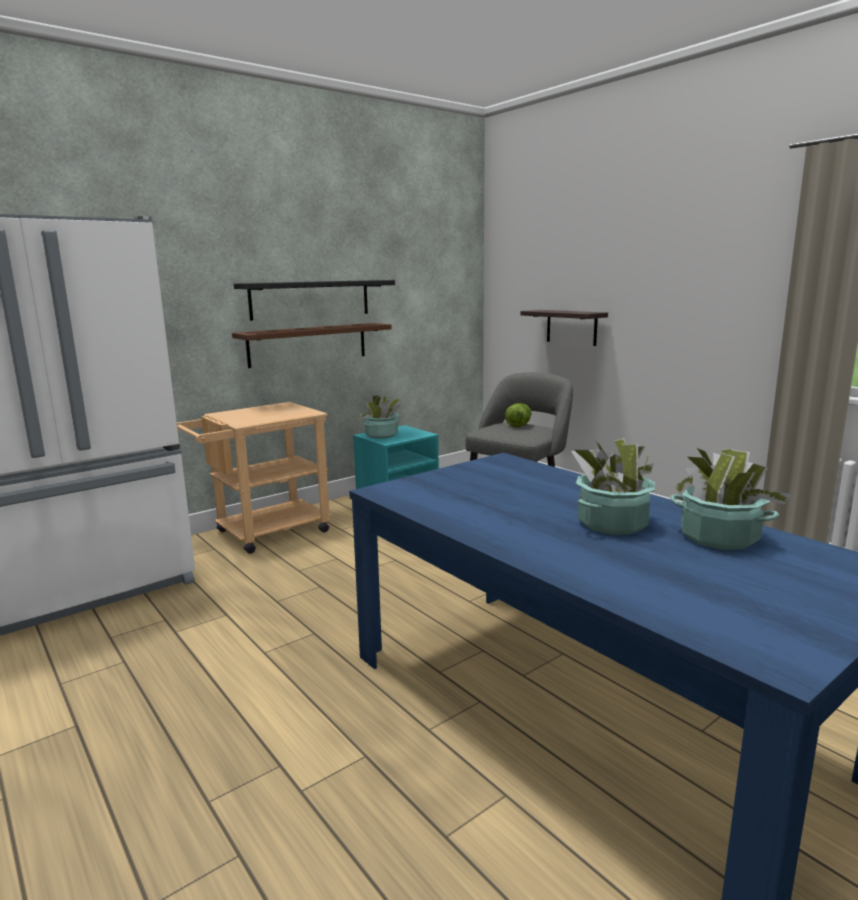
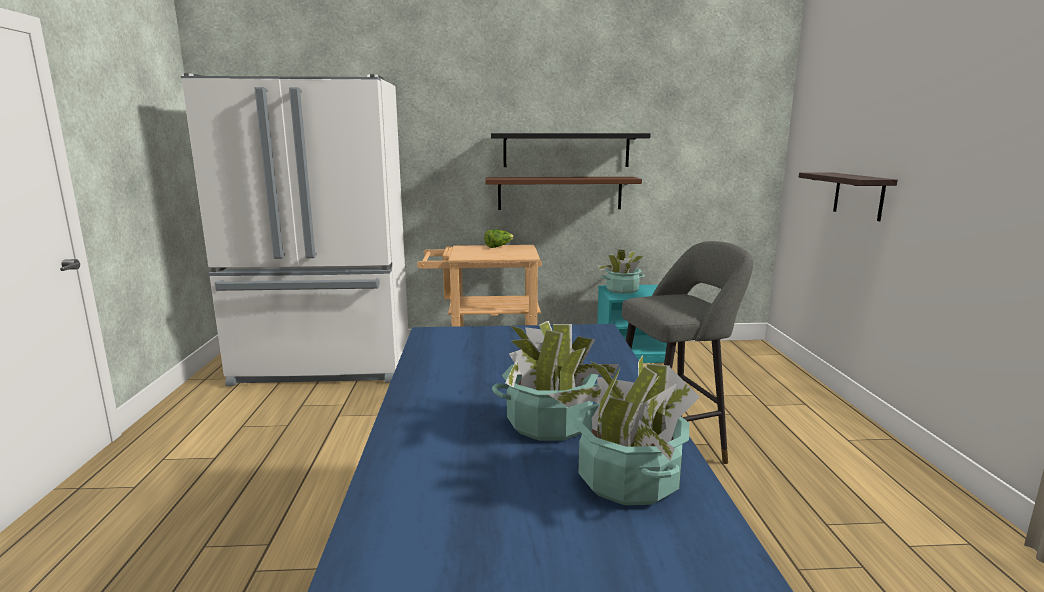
camera: 35 degrees right, 0 degrees up
(518, 424) = (687, 299): lettuce -> lettuce (498, 246)

